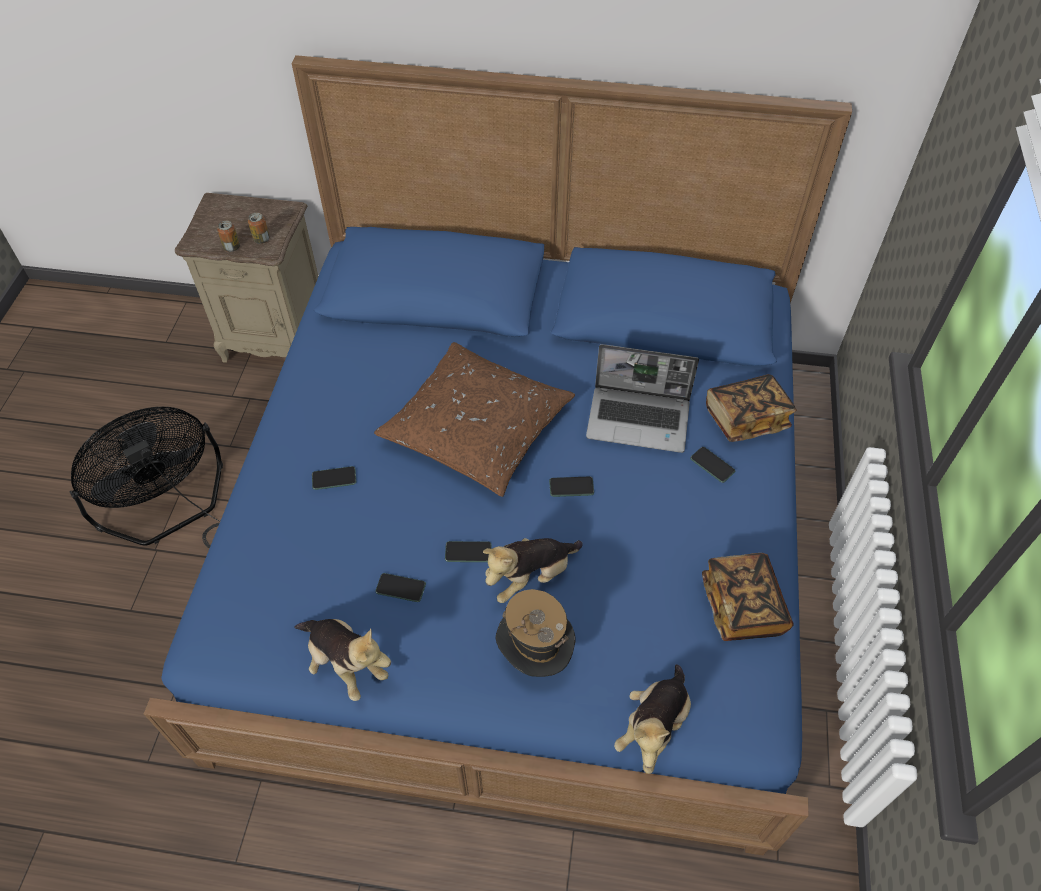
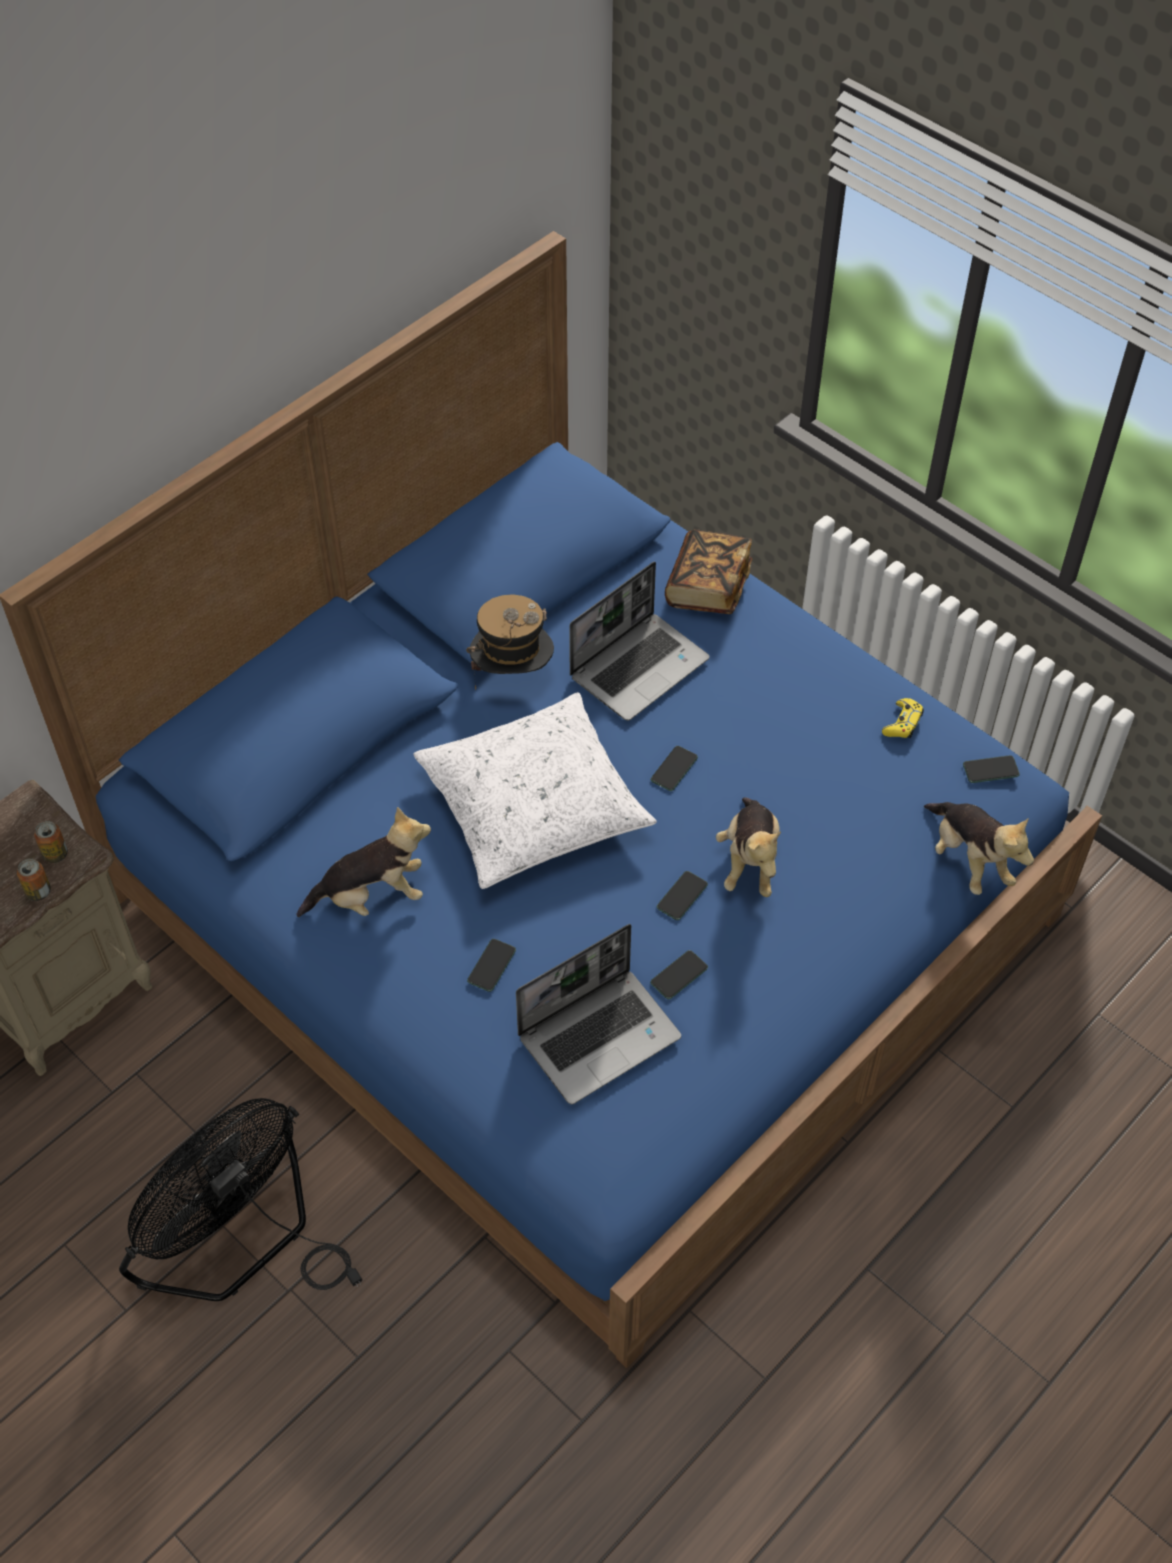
camera: 55 degrees left, 0 degrees up
(177, 512) = (251, 1239): black fan -> black fan turned 45 degrees clockwise
(320, 569) = (600, 1035): none -> laptop
(345, 664) = (729, 1068): plush toy -> plush toy (372, 896)
(476, 428) = (533, 805): brown pillow -> white pillow
(534, 656) = (836, 907): hat -> hat (512, 675)
(712, 465) = (739, 646): phone -> phone (990, 770)
(742, 606) = (902, 723): book -> yellow game controller

